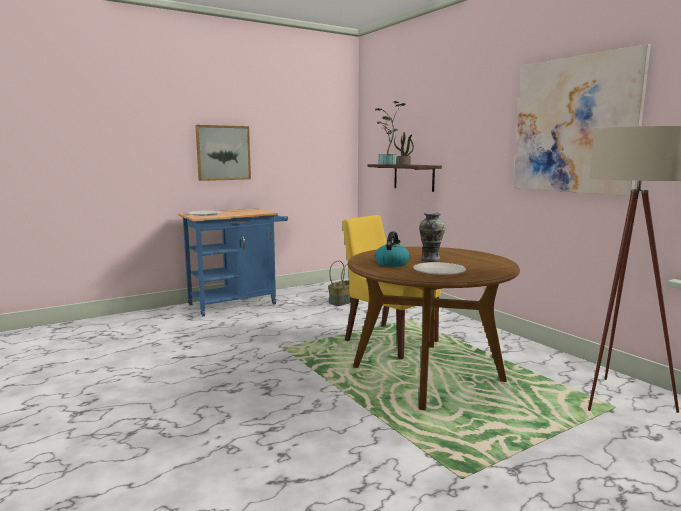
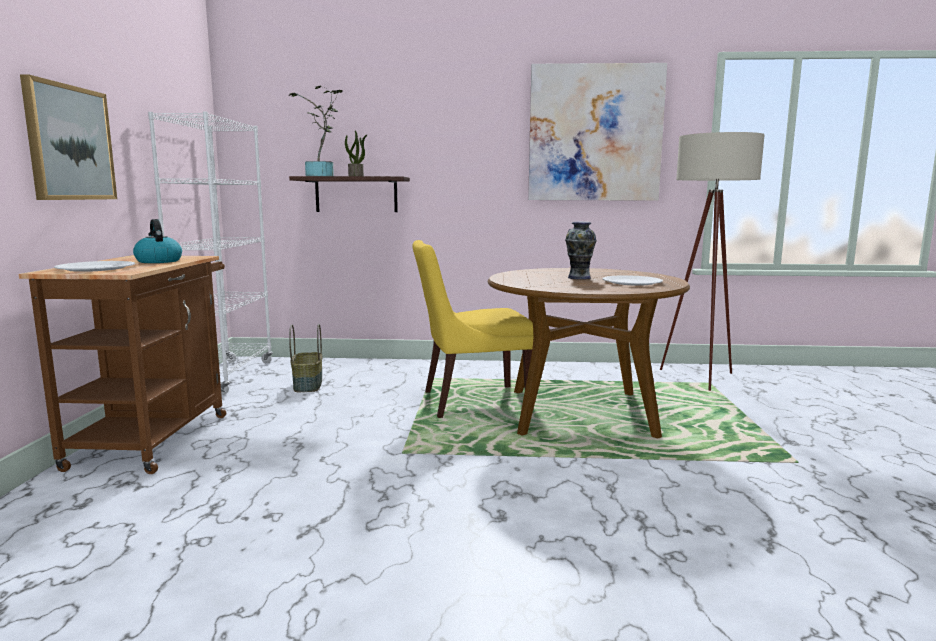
camera: 55 degrees left, 0 degrees up
(237, 303) = (155, 437): blue cart -> brown cart
(325, 286) = (227, 377): none -> white bookcase
(392, 263) = (576, 285): kettle -> kettle (158, 261)

